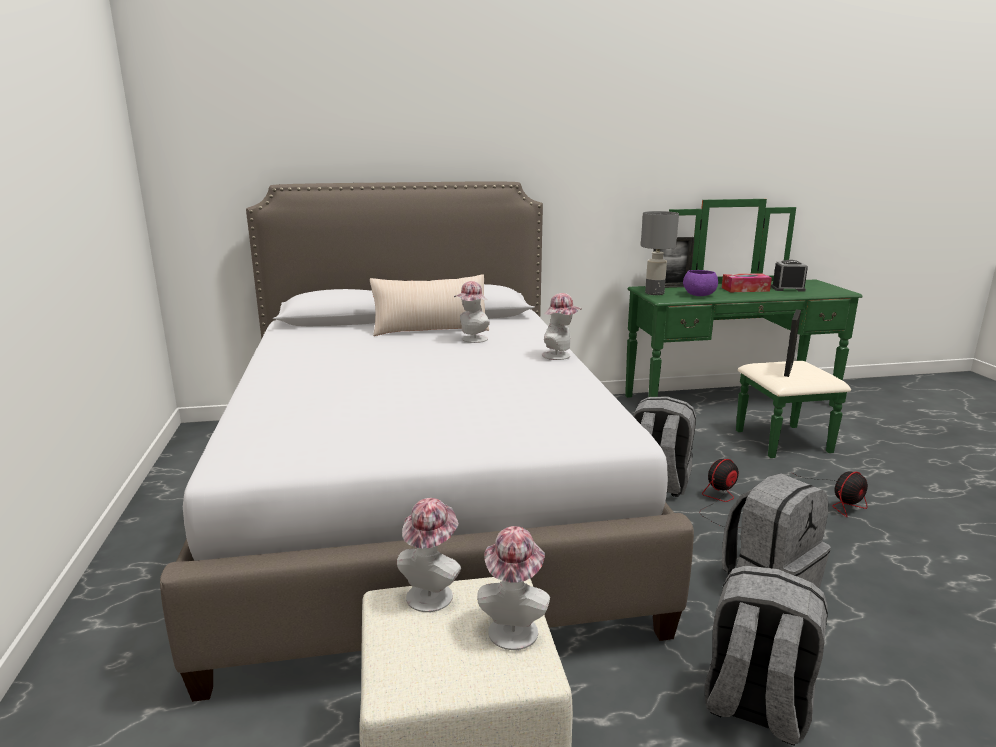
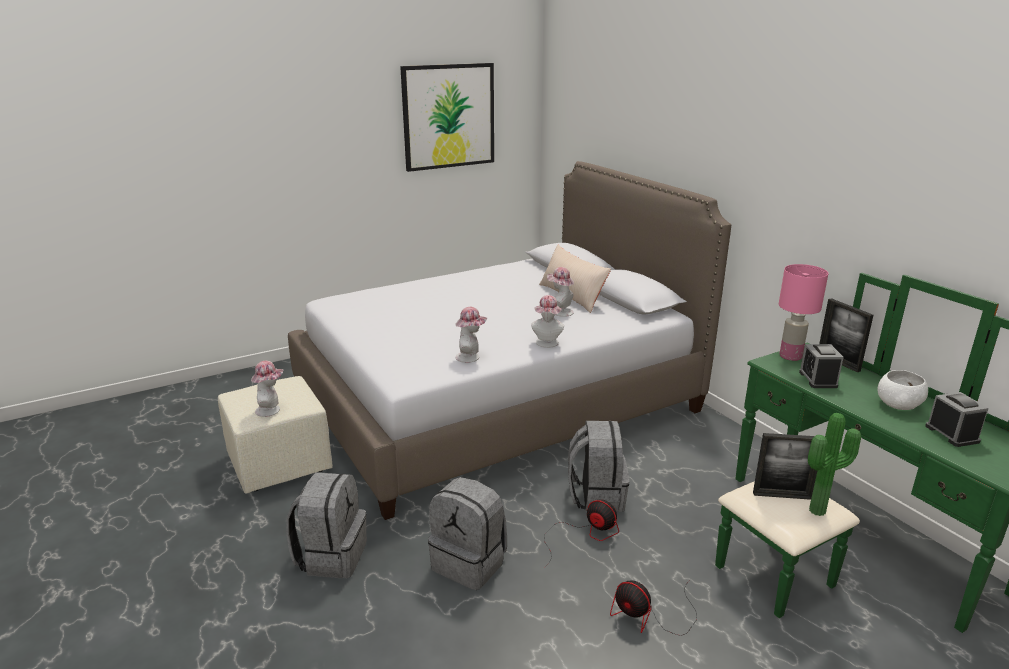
camera: 70 degrees right, 5 degrees up
(69, 126) = (448, 116): none -> picture
(432, 592) = (294, 387): hat -> hat (470, 357)
(654, 293) = (790, 356): grey table lamp -> pink table lamp
(699, 295) = (818, 379): purple bowl -> alarm clock
(745, 289) = (897, 405): tissue box -> white bowl
(809, 365) = (820, 512): none -> potted plant

